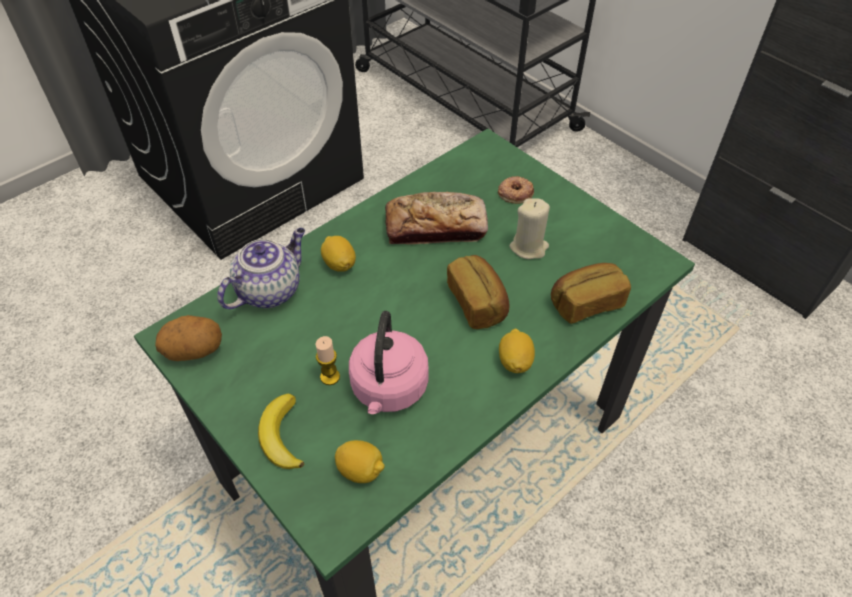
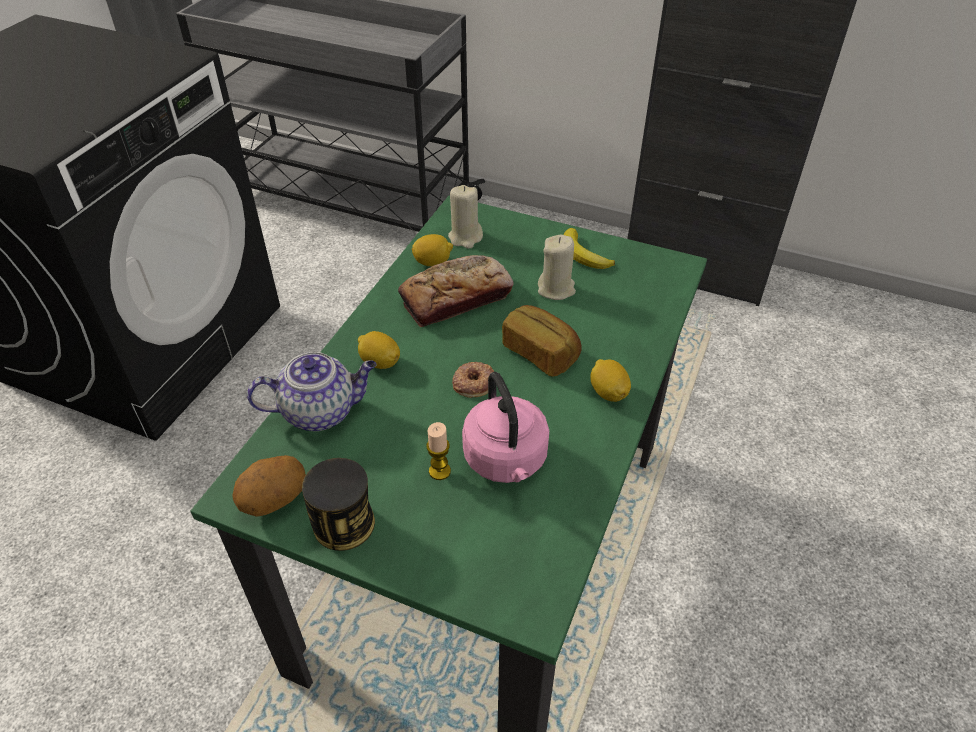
camera: 25 degrees left, 5 degrees down
(232, 391) = (343, 524): none -> can
(270, 290) = (321, 411): teapot -> teapot turned 60 degrees clockwise
(281, 436) = (425, 546): banana -> banana (583, 255)
(361, 470) = (527, 545): lemon -> lemon (433, 262)
(478, 173) = (465, 237): none -> beige candle
(515, 193) = (512, 245): donut -> donut (473, 382)
(586, 302) = (637, 320): bread -> none

